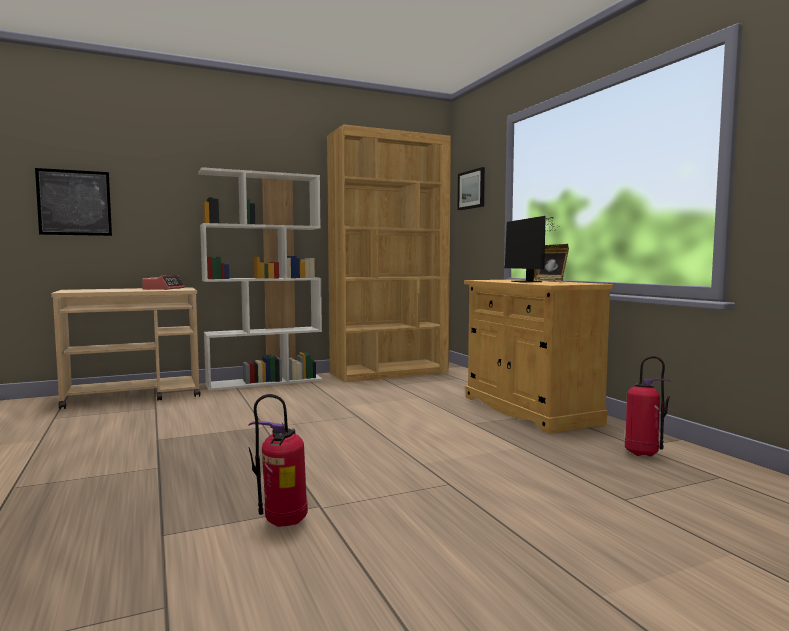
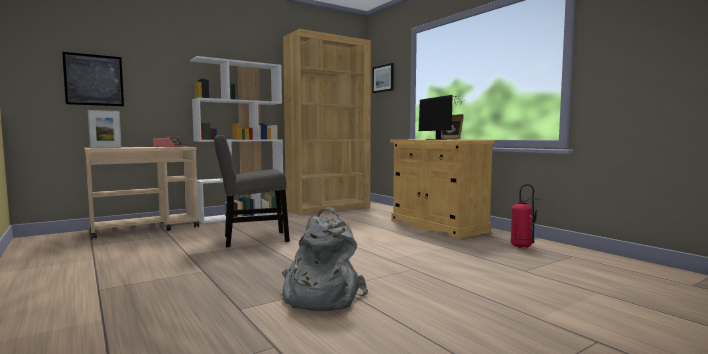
camera: 10 degrees left, 0 degrees up
(78, 291) = (106, 148): none -> picture frame
(254, 419) = (251, 239): none -> grey chair
(283, 523) = (319, 297): fire extinguisher -> grey backpack

